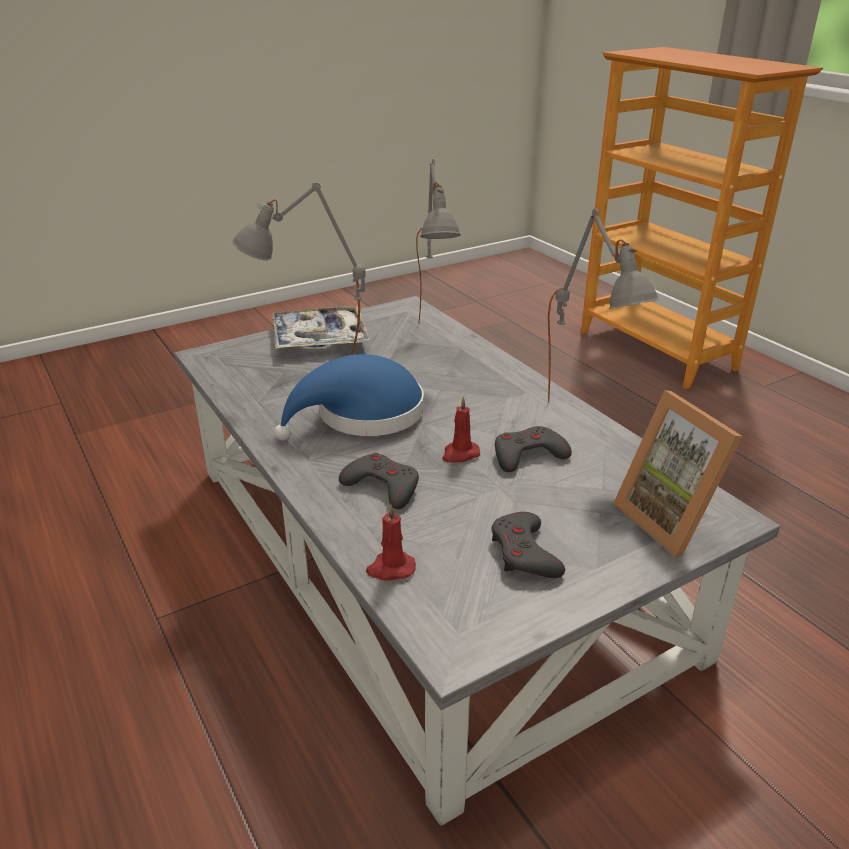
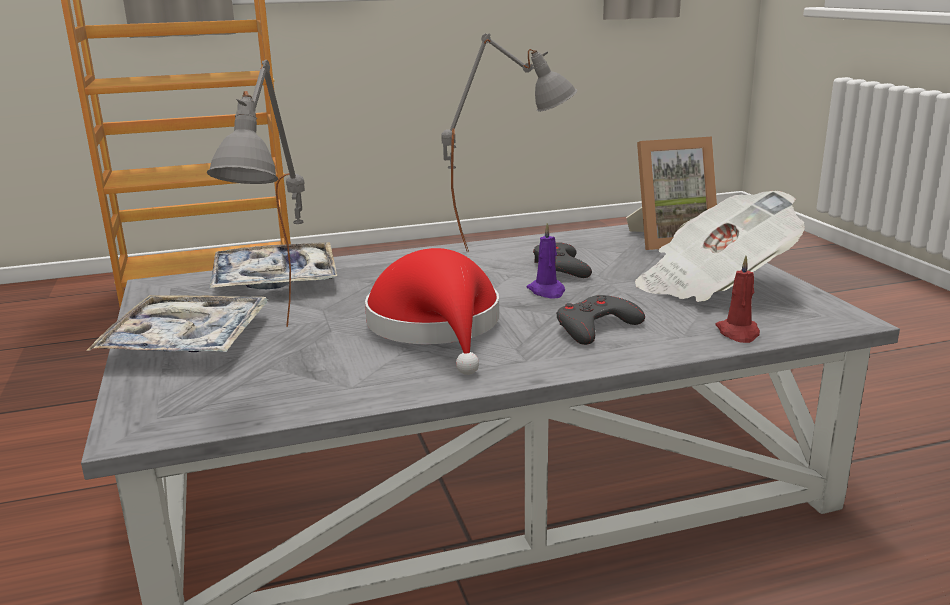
camera: 75 degrees left, 10 degrees down
(362, 415) = (437, 327): blue hat -> red hat
(435, 339) = (275, 280): grey table lamp -> tray
(460, 454) = (547, 291): red candle -> purple candle
(524, 553) = (712, 284): grey game controller -> newspaper

